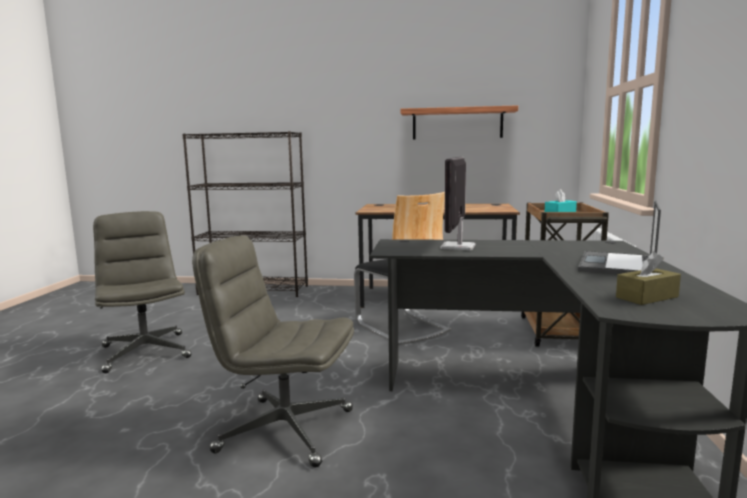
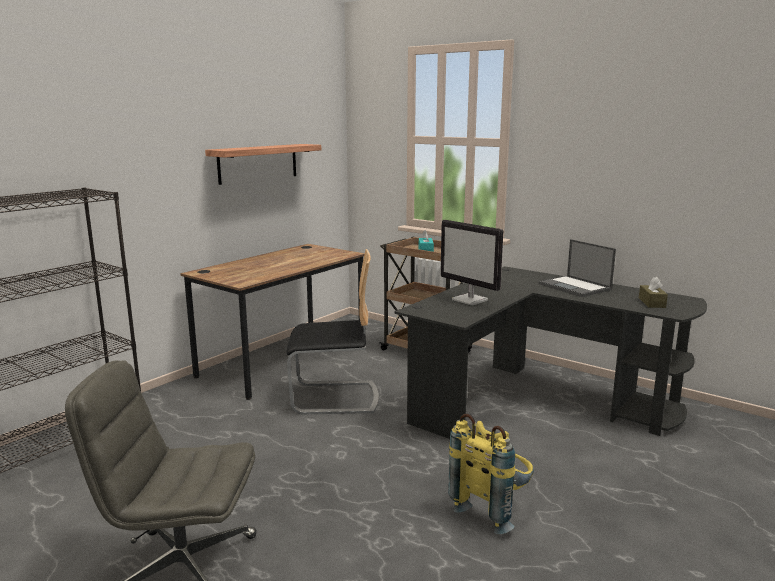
camera: 60 degrees left, 5 degrees up
(284, 430) = (492, 508): grey office chair -> yellow backpack

